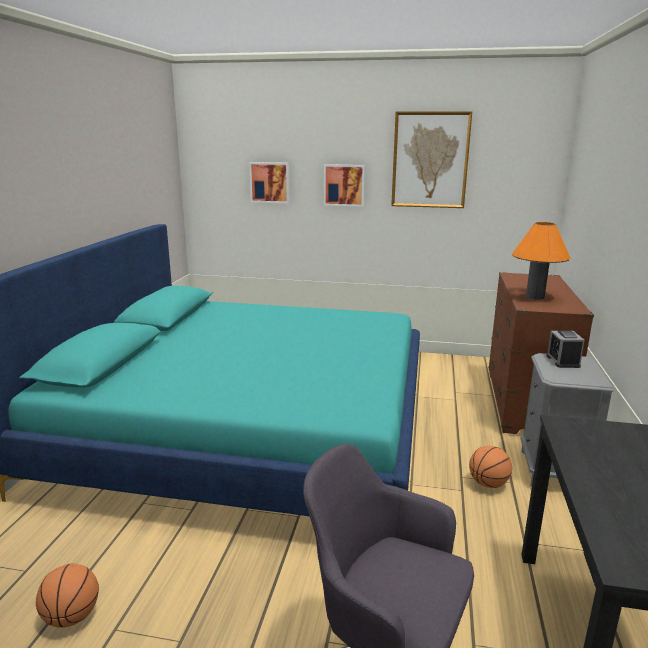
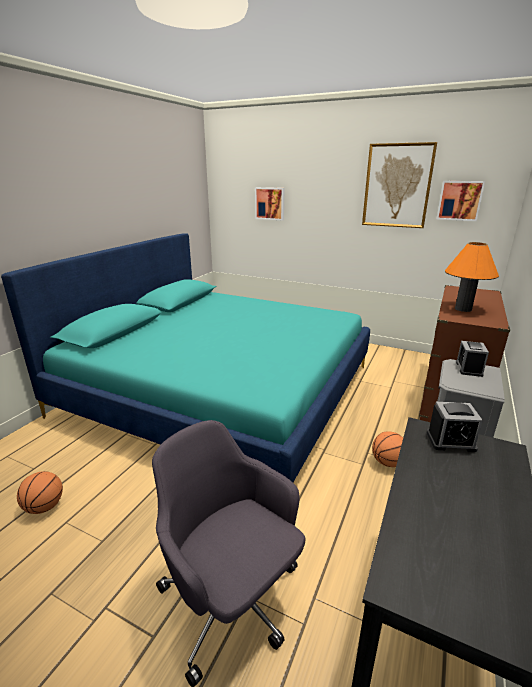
camera: 15 degrees right, 5 degrees up
(344, 185) = (325, 206): picture -> picture (460, 200)
(594, 432) = (451, 441): none -> alarm clock

